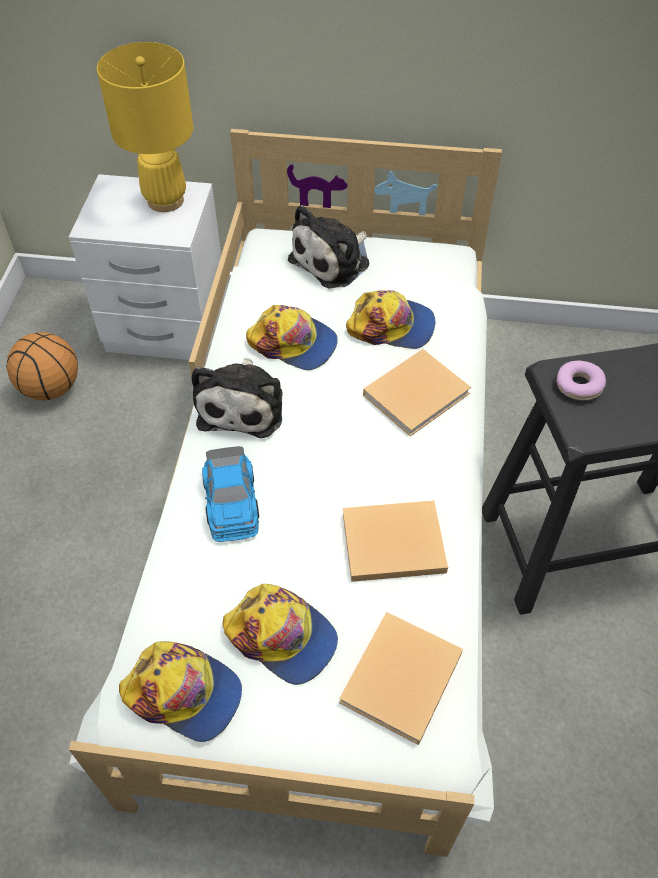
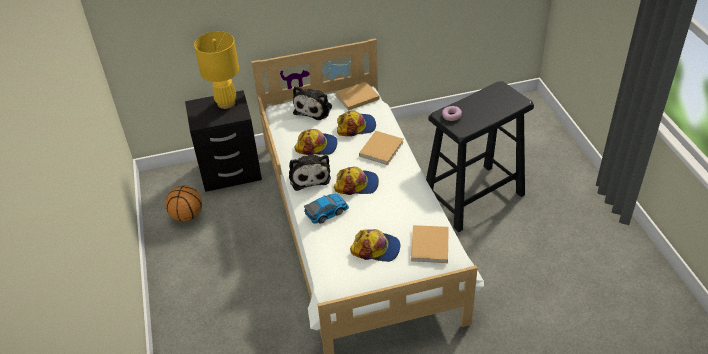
camera: 20 degrees left, 10 degrees down
(167, 328) = (230, 171): white nightstand -> black nightstand
(184, 693) = (348, 279): cap -> cap (357, 184)
(231, 502) = (327, 211): toy car -> toy car turned 90 degrees counterclockwise
(390, 543) = (400, 204): beige book -> beige book (356, 97)

